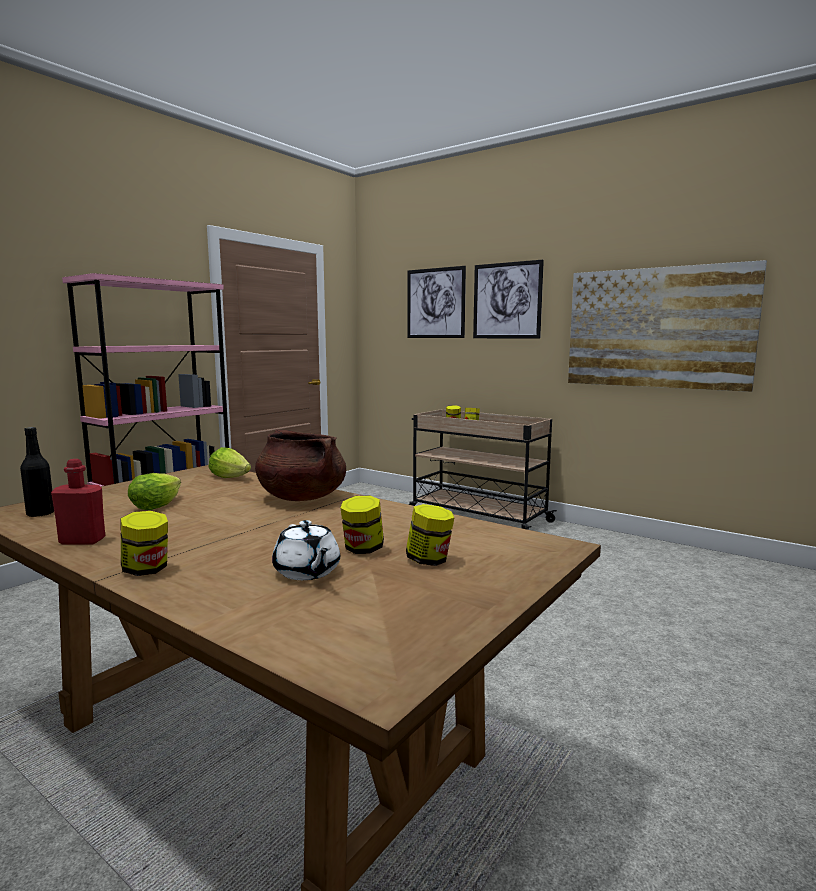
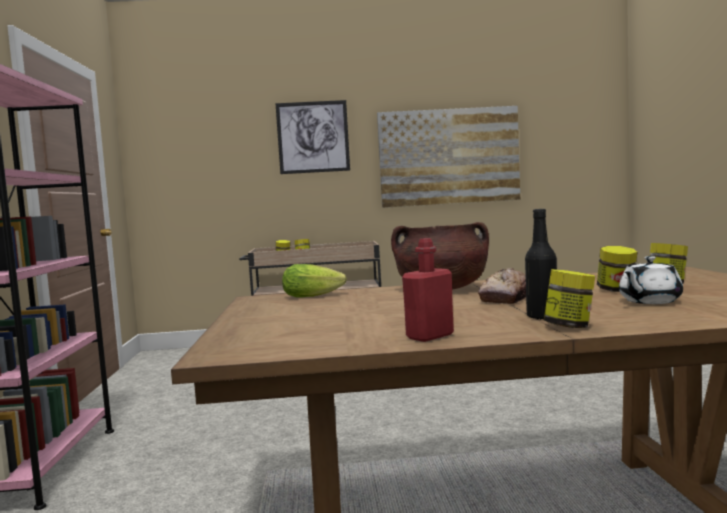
camera: 40 degrees left, 5 degrees down
(40, 514) = (275, 343): black bottle -> black bottle (542, 317)
(159, 504) = (355, 314): lettuce -> none
(276, 524) = (508, 298): none -> bread
(307, 572) = (649, 301): white teapot -> white teapot turned 120 degrees clockwise
(435, 303) = (231, 141): picture -> none

